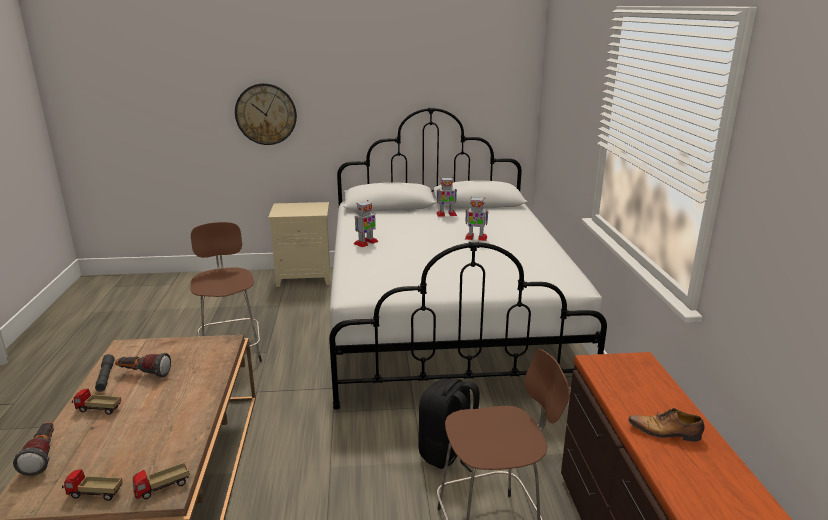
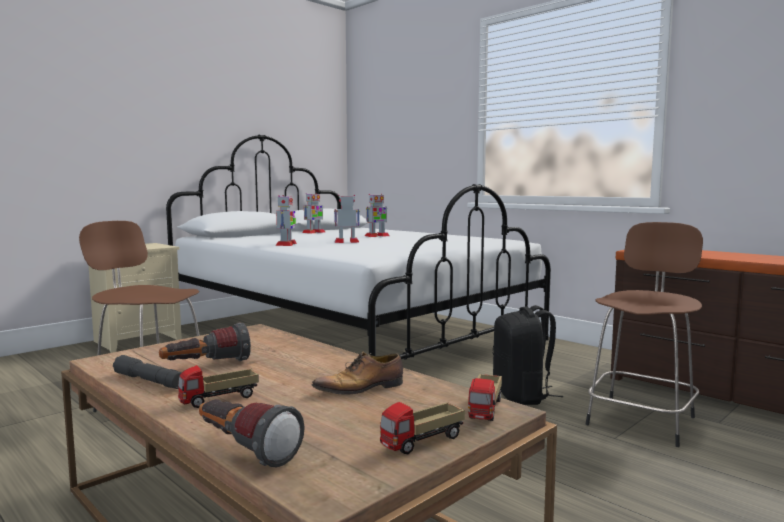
camera: 40 degrees left, 15 degrees down
(266, 114) = (73, 129): wall clock -> none
(419, 248) = (347, 242): none -> toy robot
(666, 432) = (753, 257): shoe -> shoe (361, 389)

